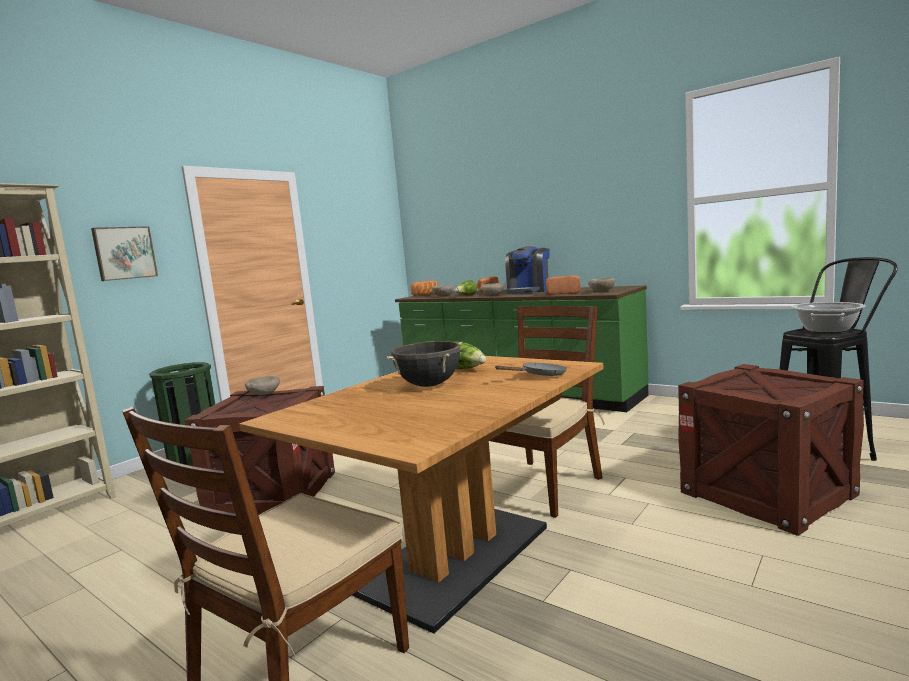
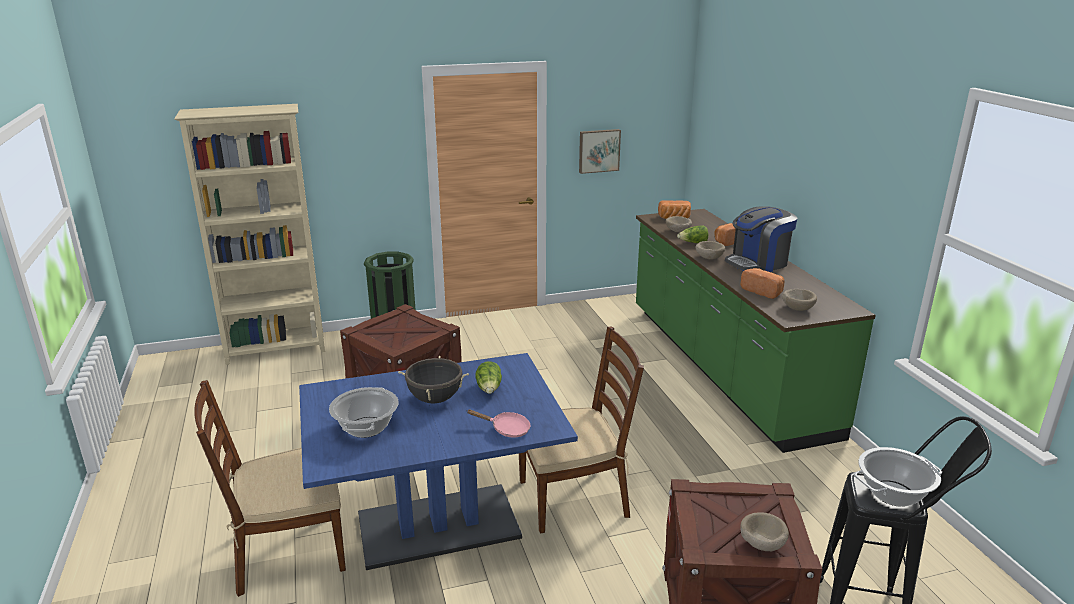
camera: 35 degrees right, 15 degrees up
(124, 253) = (361, 150): picture -> picture (598, 150)
(263, 395) = (414, 319): beige bowl -> beige bowl (761, 544)
(398, 415) = (366, 427): none -> cooking pot
(455, 558) = (438, 526): brown dining table -> blue dining table
(540, 376) = (506, 429): grey frying pan -> pink frying pan

